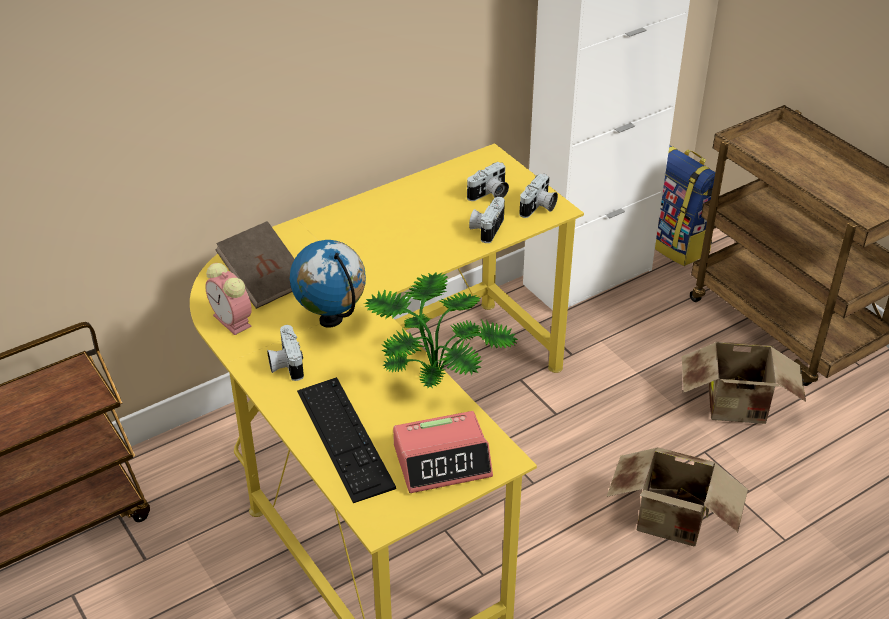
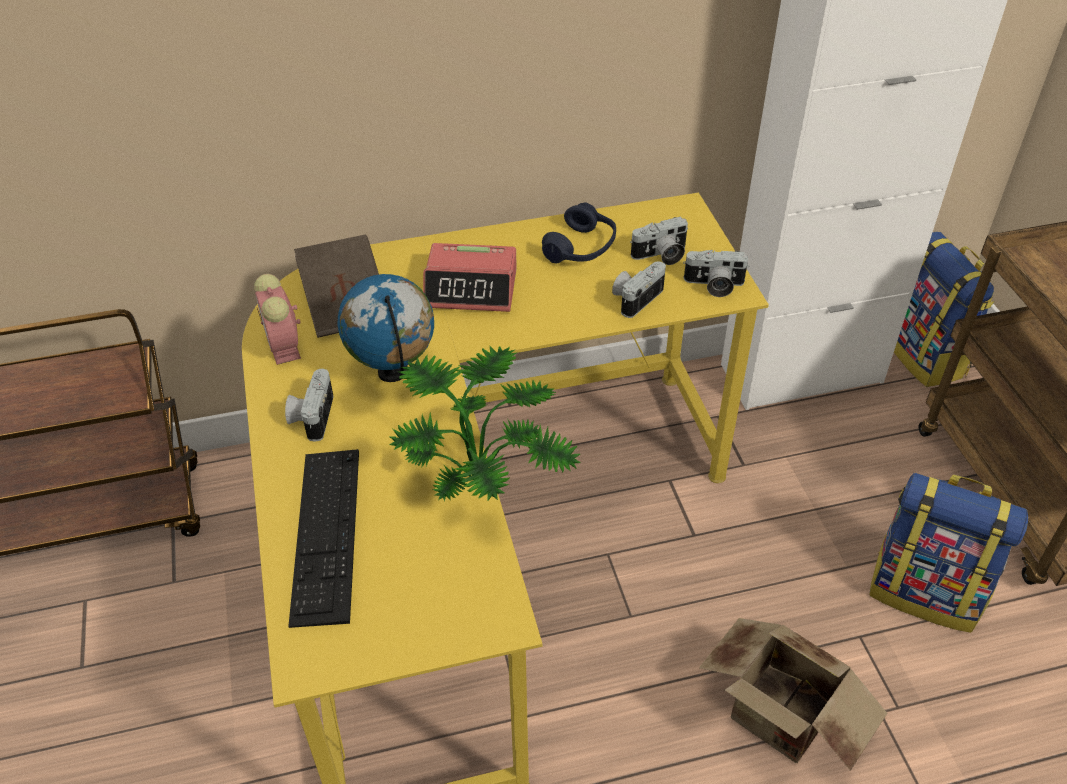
camera: 20 degrees right, 5 degrees up
(426, 201) = (581, 248): none -> blue headphones
(442, 461) = (426, 601): alarm clock -> alarm clock (471, 288)
(539, 208) = (713, 285): camera -> camera turned 45 degrees clockwise
(738, 409) = (926, 591): cardboard box -> backpack

